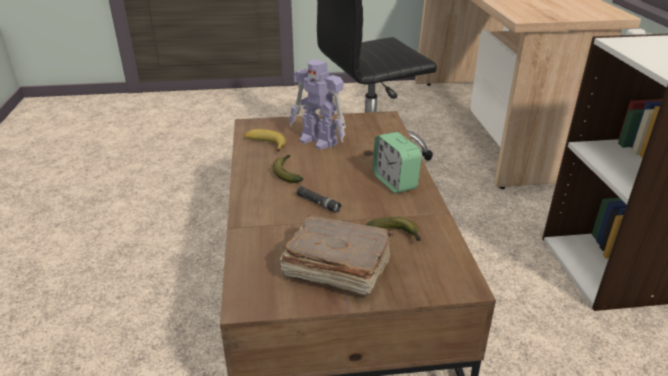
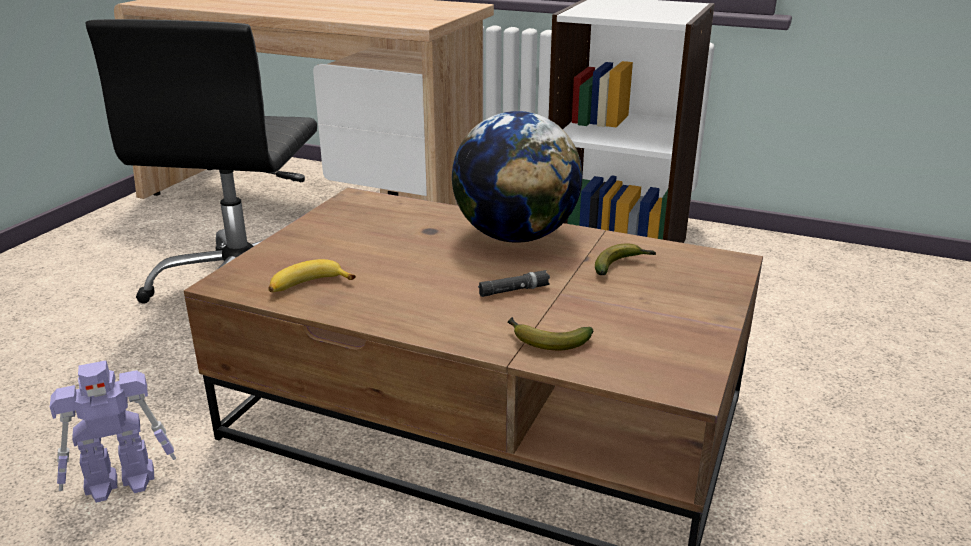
camera: 60 degrees left, 5 degrees down
(287, 173) = (413, 290): banana -> banana (545, 340)
(319, 141) = (356, 249): toy robot -> toy robot (122, 482)
(336, 268) = (659, 315): brown book -> none
(394, 182) = (516, 236): alarm clock -> globe

